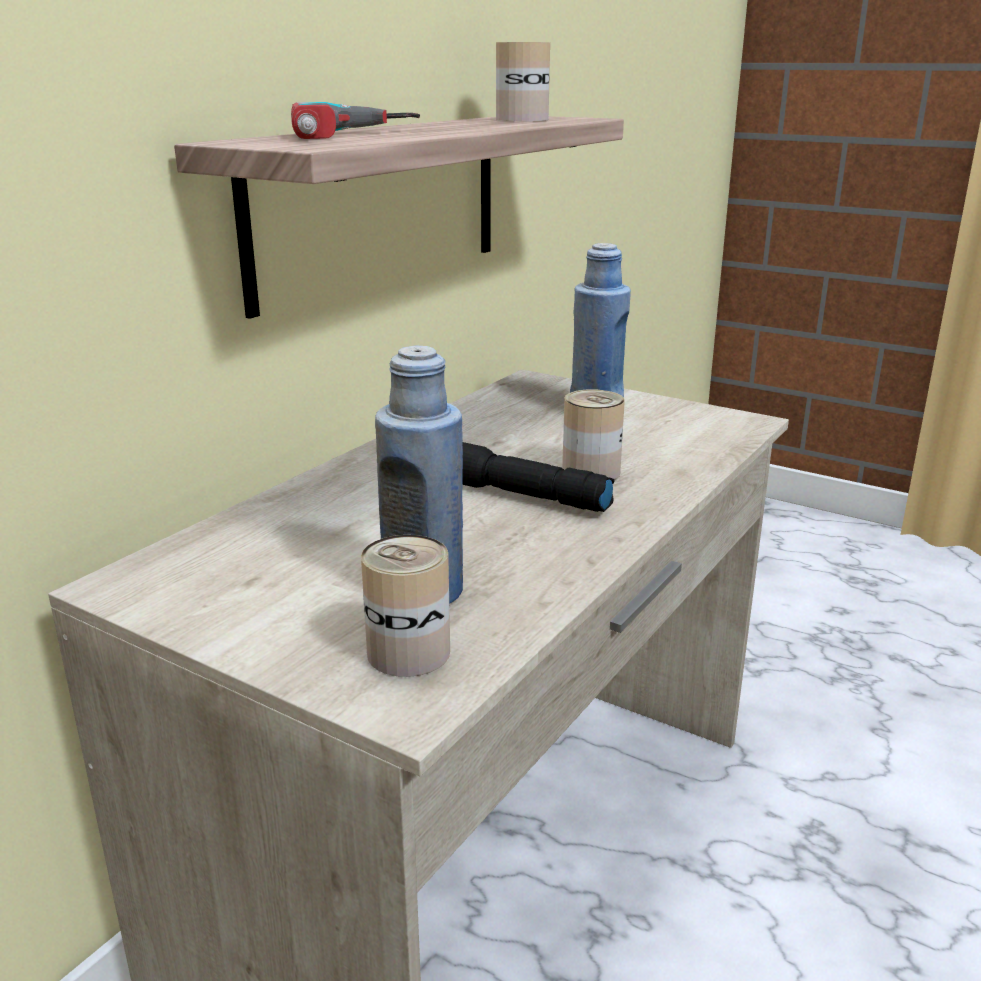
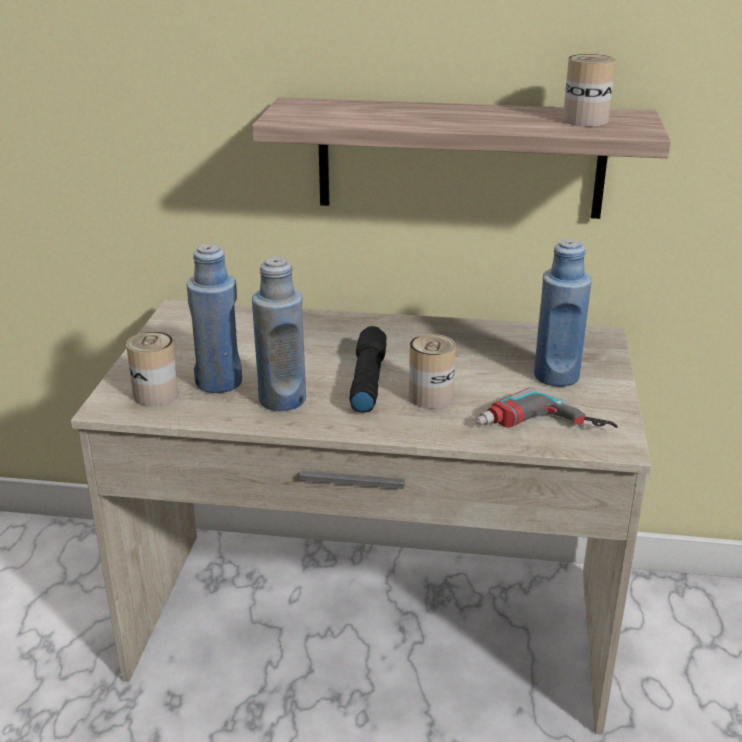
camera: 65 degrees right, 5 degrees up
(362, 135) = (369, 114): power drill -> power drill (543, 431)
(521, 555) = (282, 399): none -> blue bottle

